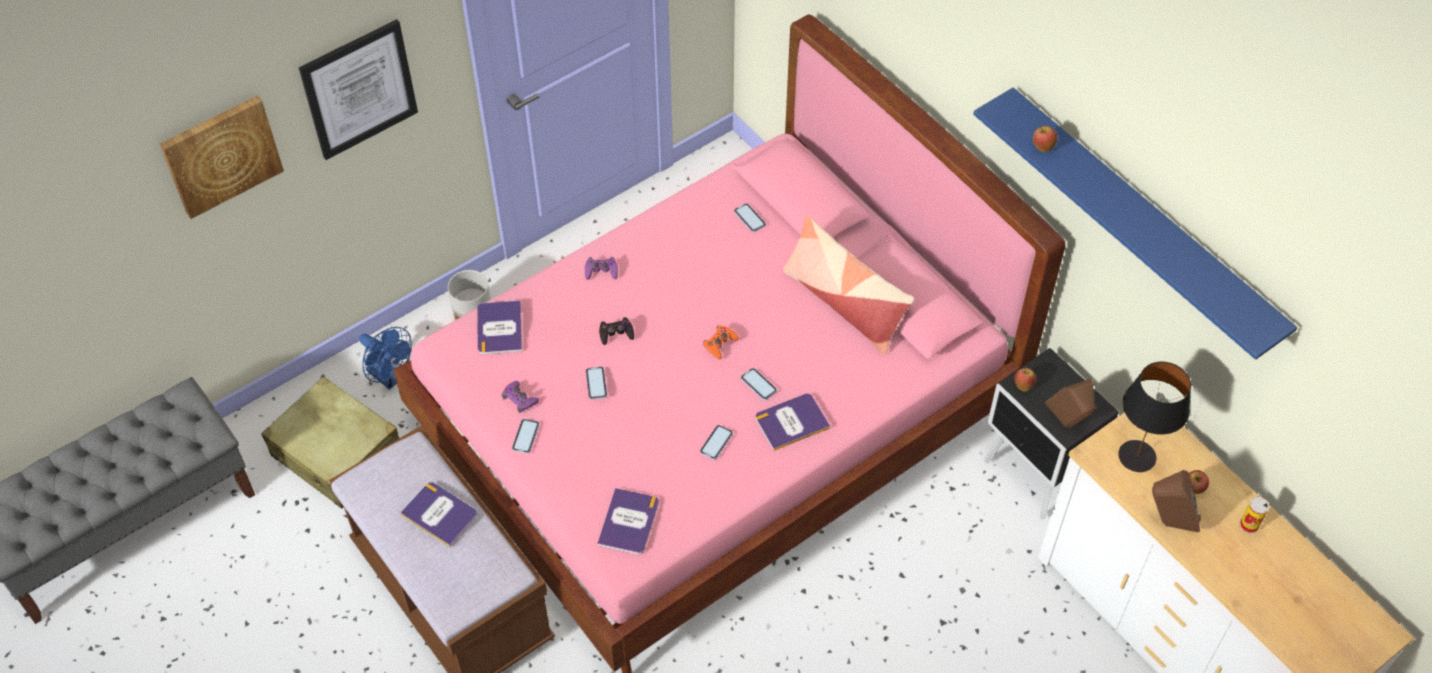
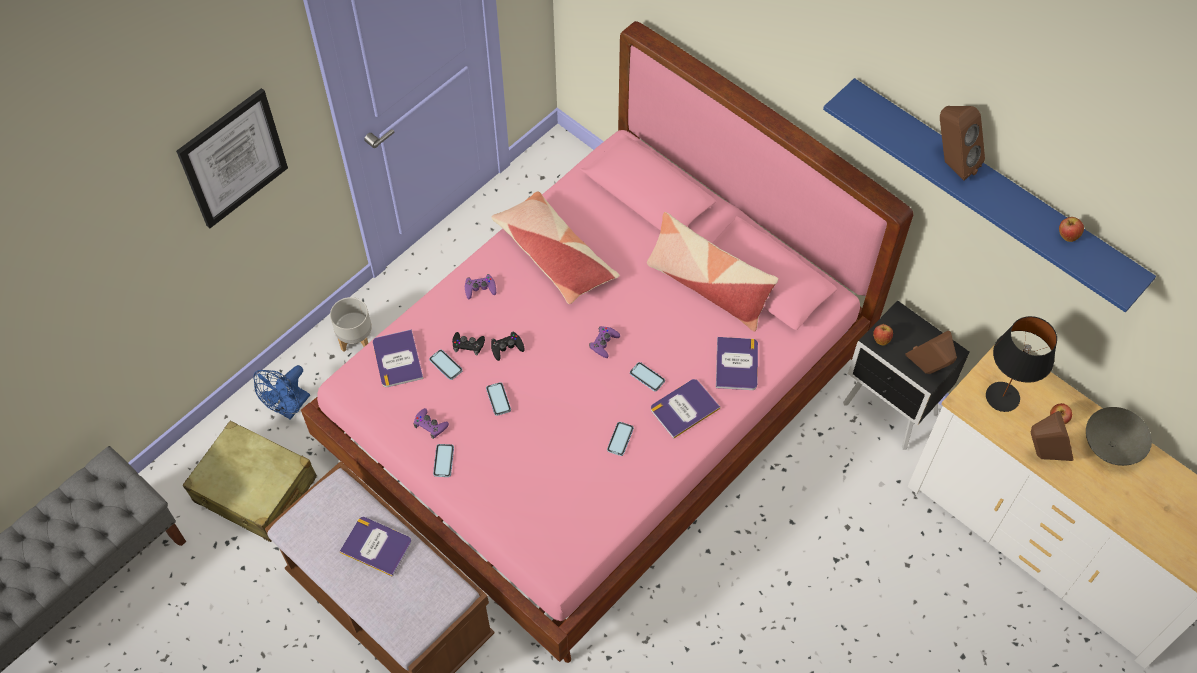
camera: 10 degrees left, 5 degrees up
(221, 155) = (113, 244): picture -> none
(390, 377) = (289, 408): blue fan -> blue fan turned 90 degrees clockwise
(576, 324) = (468, 345): none -> black game controller
(629, 522) = (556, 528): book -> book (736, 364)
(686, 248) = (554, 255): none -> pillow
(720, 344) = (604, 343): orange game controller -> purple game controller
(749, 218) = (606, 218): phone -> phone (446, 365)
(1042, 147) = (893, 133): apple -> apple (1067, 236)
(1098, 185) = (951, 164): none -> brown speaker
(1249, 525) = (1112, 446): can -> grey bowl

